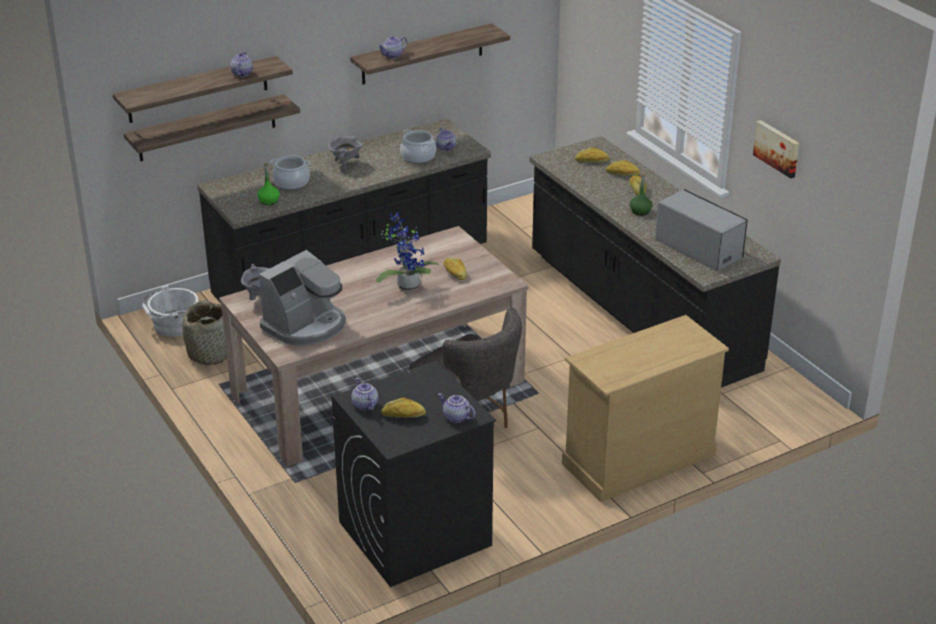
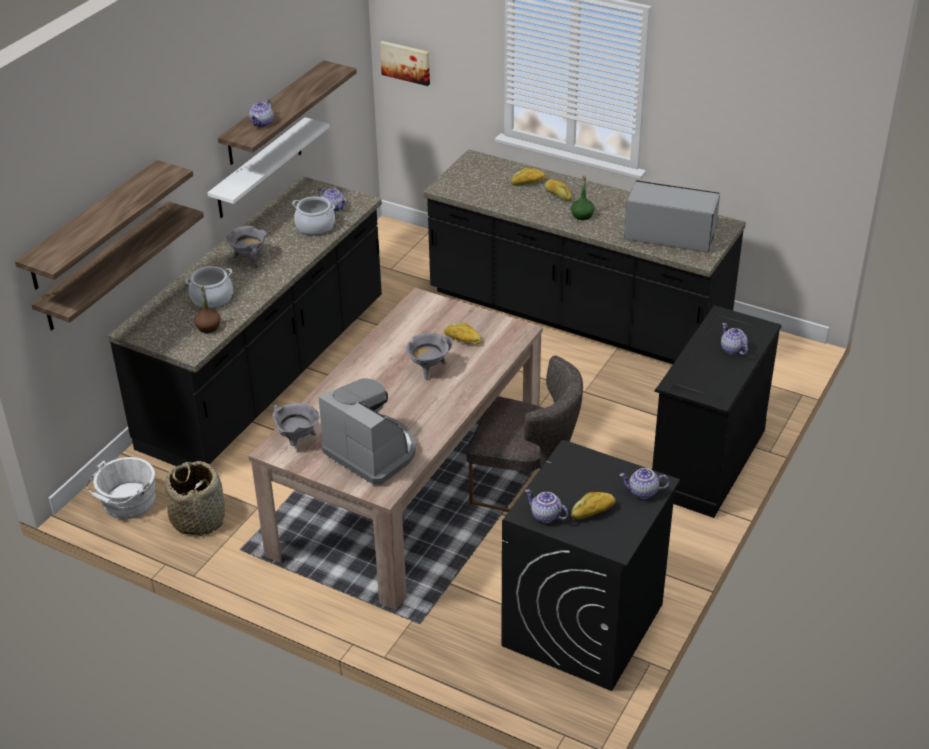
camera: 30 degrees left, 5 degrees up
(242, 73) = (141, 191): teapot -> teapot (732, 349)
(268, 201) = (208, 327): green bottle -> brown bottle
(305, 325) = (372, 452): coffee machine -> coffee machine turned 60 degrees counterclockwise
(397, 98) = (259, 169): none -> white shelf
(406, 285) = (428, 369): potted plant -> grey cooking pot
(592, 161) = (487, 178): bread -> none
(638, 459) = (706, 461): beige dresser -> black dresser
(777, 148) = (714, 114): picture -> picture (406, 62)

